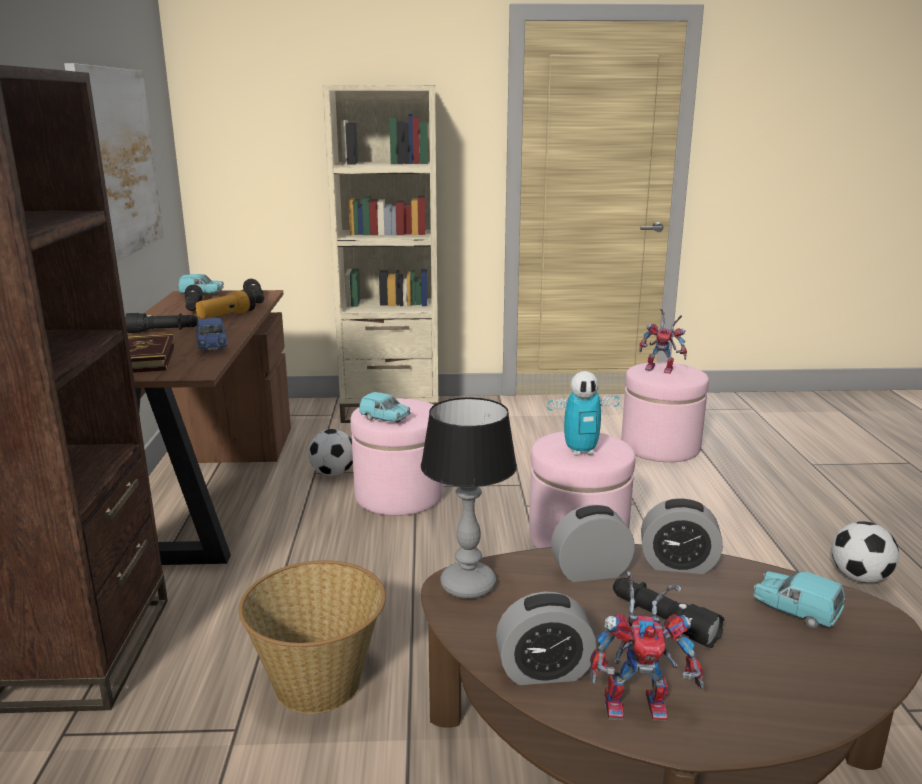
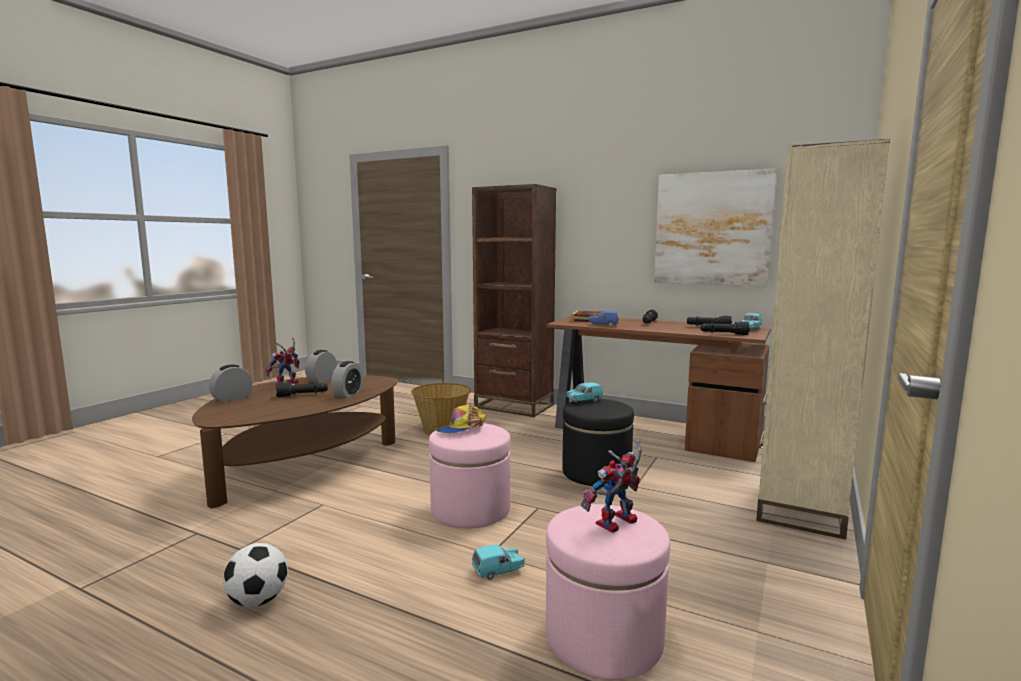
camera: 120 degrees right, 10 degrees down
(226, 316) = (678, 329): flashlight -> none
(333, 473) = (651, 461): football -> none
(399, 495) = (596, 473): pink ottoman -> black ottoman
(469, 585) = (379, 381): table lamp -> none
(581, 451) = (462, 429): toy robot -> cap
(678, 564) = (319, 406): alarm clock -> alarm clock (232, 398)
(796, 611) = (254, 411): turquoise toy car -> turquoise toy car (498, 571)

